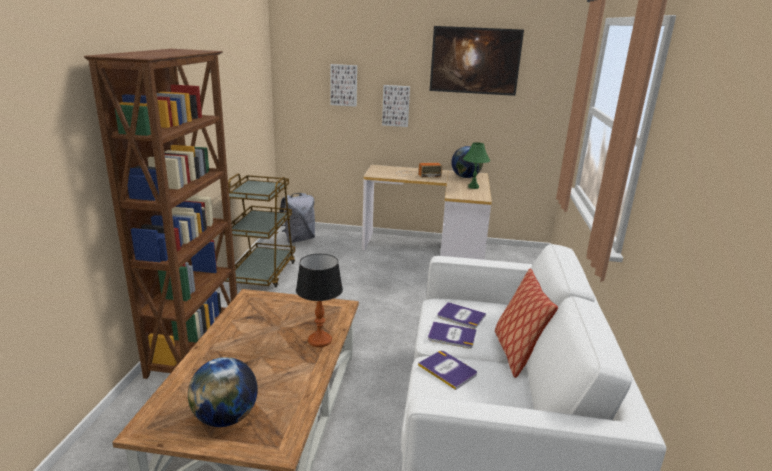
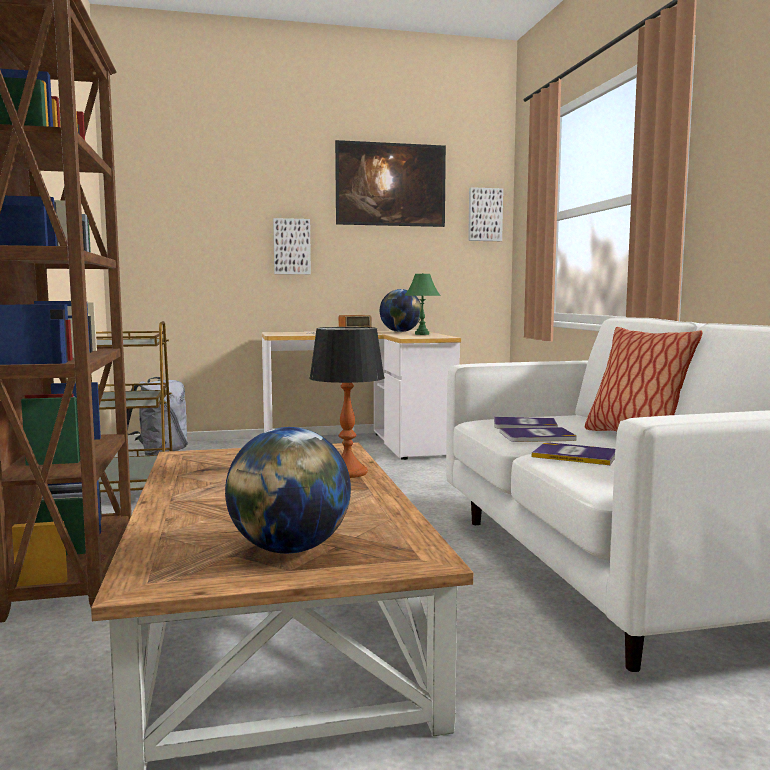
camera: 20 degrees left, 15 degrees down
(344, 85) = (215, 221): picture -> picture (484, 215)

